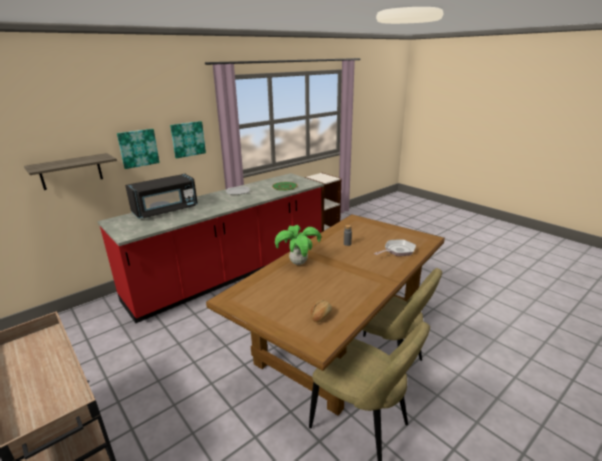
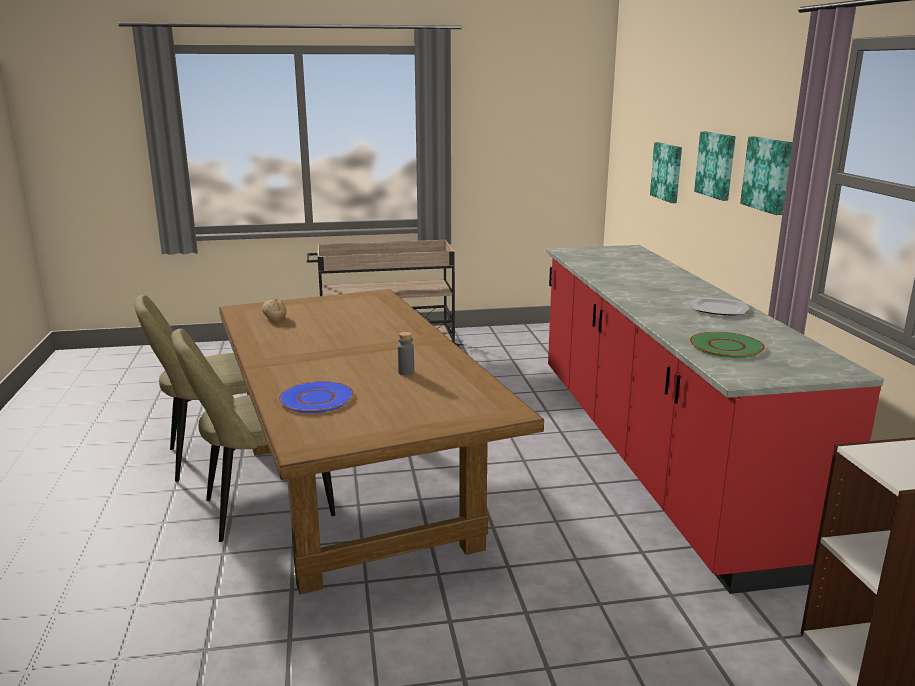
camera: 120 degrees right, 5 degrees down
(71, 171) = (668, 172): shelf -> picture
(166, 210) = (647, 267): black microwave -> none
(298, 263) = (399, 332): potted plant -> none
(397, 251) = (317, 398): frying pan -> blue plate

